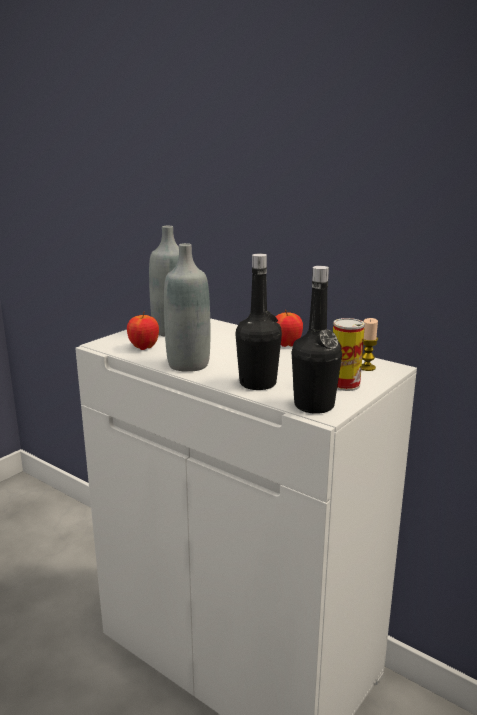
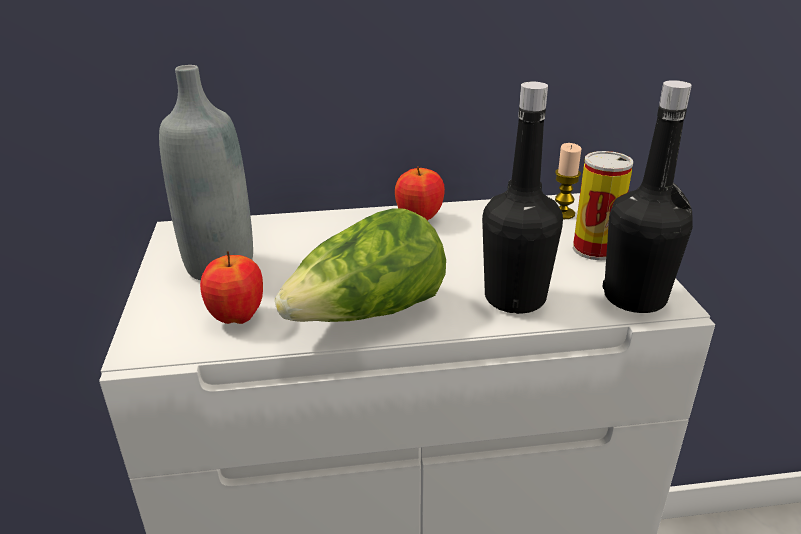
camera: 45 degrees left, 10 degrees up
(188, 364) = (368, 314): grey bottle -> lettuce

